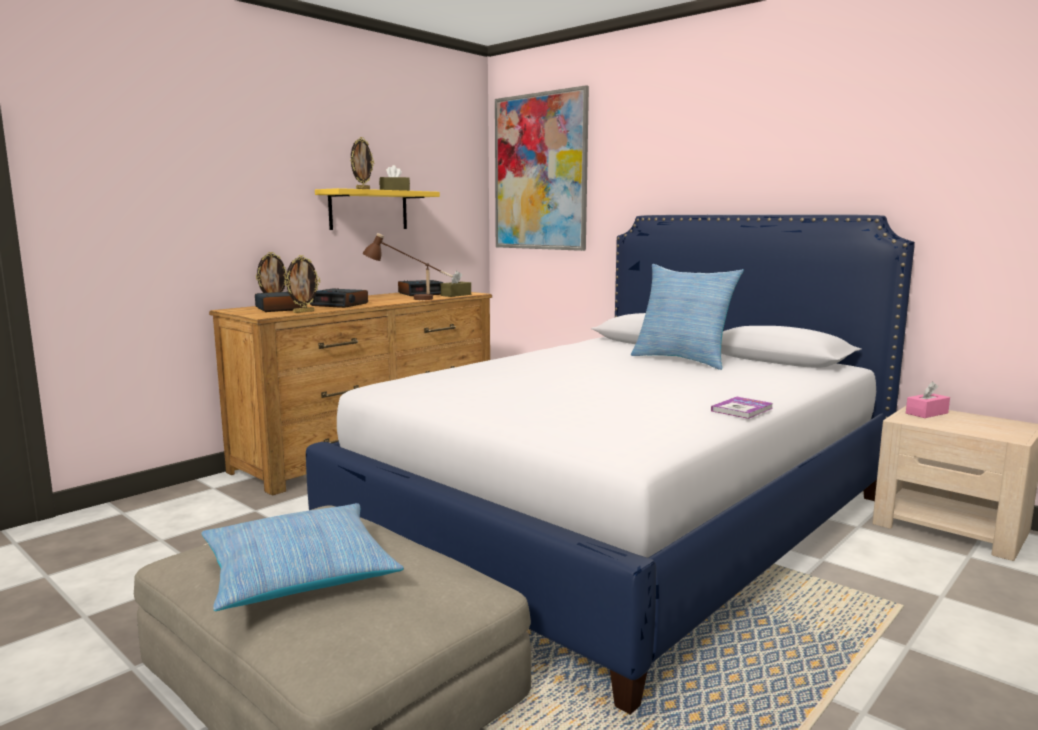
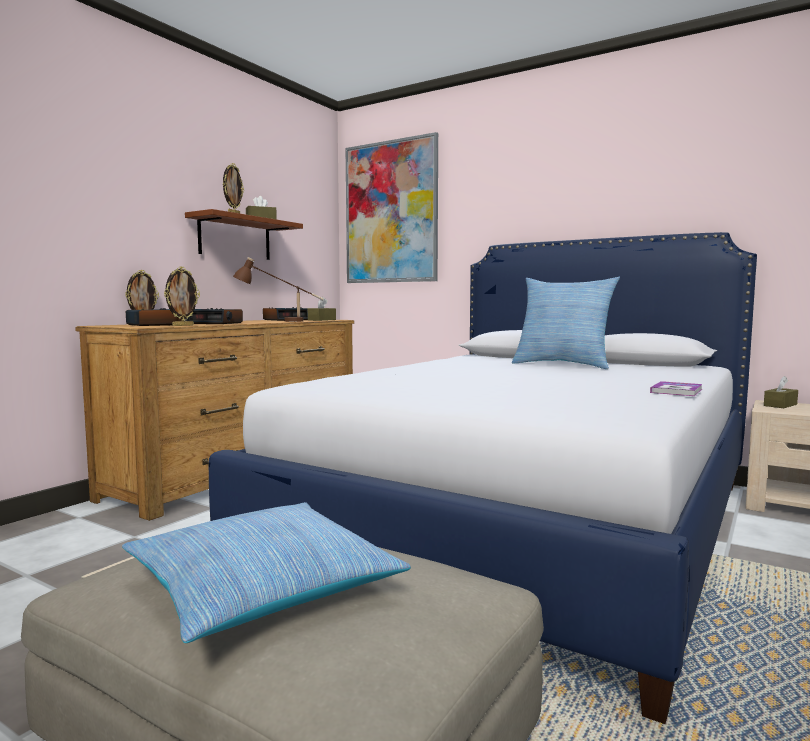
camera: 10 degrees left, 5 degrees down
(368, 210) = (235, 238): yellow shelf -> brown shelf
(926, 413) = (780, 405): pink tissue box -> brown tissue box

